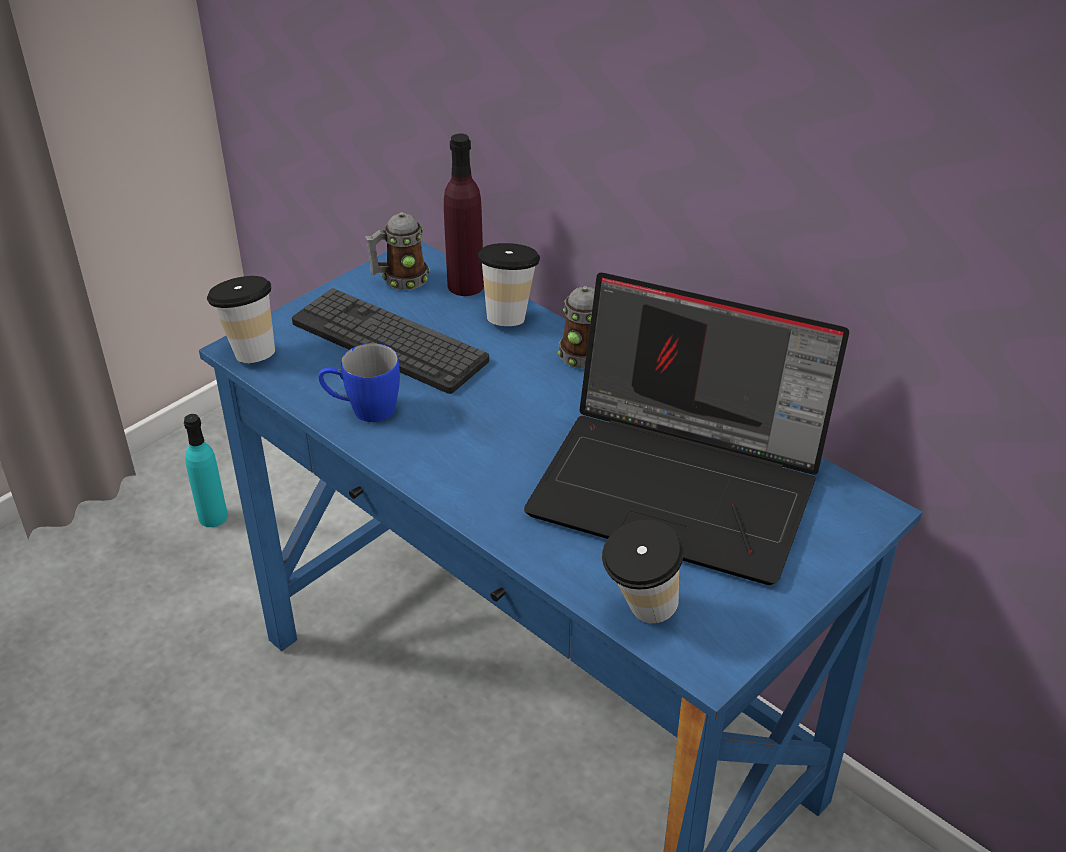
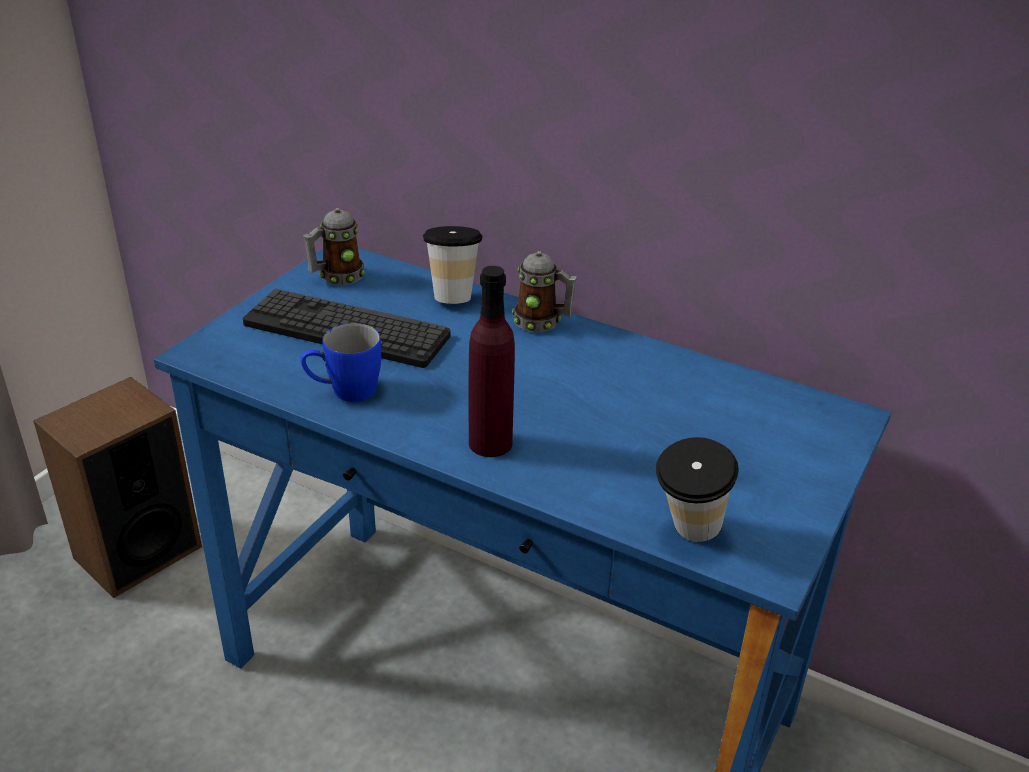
camera: 15 degrees left, 5 degrees down
(213, 517) = (137, 552): turquoise bottle -> speaker
(250, 351) = (208, 353): cup -> none
(465, 285) = (402, 275): purple bottle -> purple bottle (490, 443)
(683, 485) = (675, 418): laptop -> none

